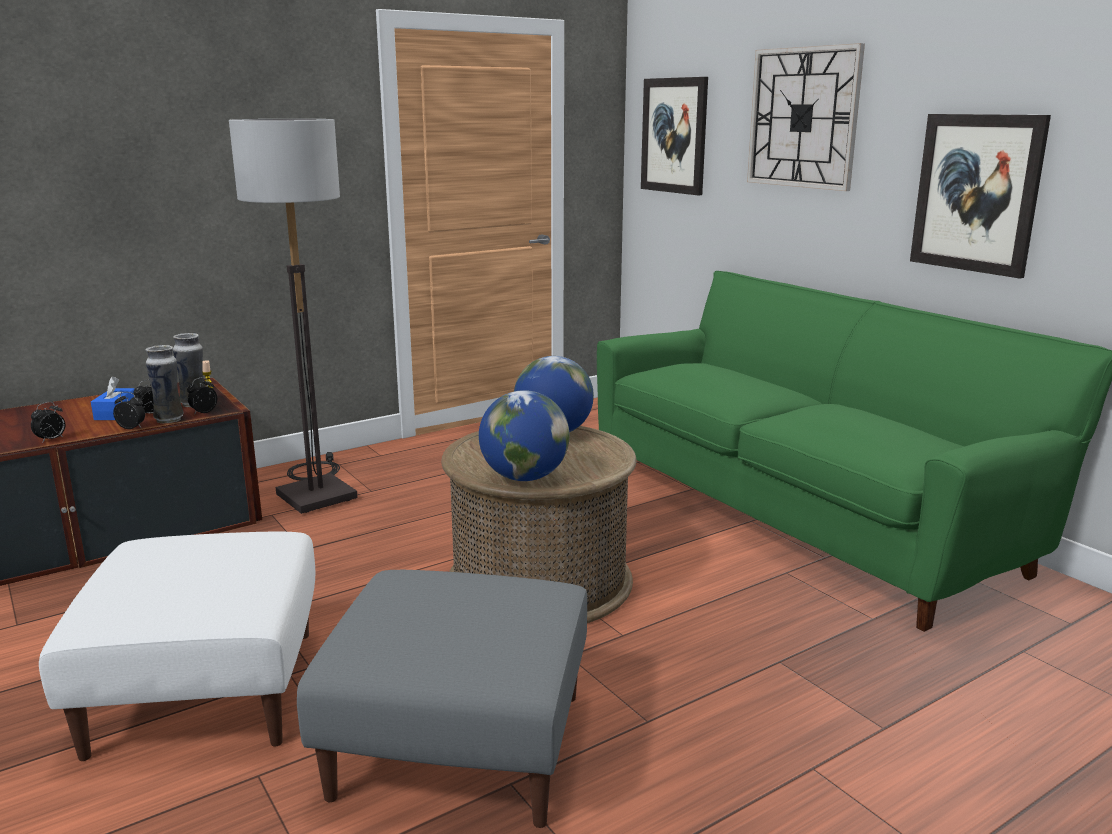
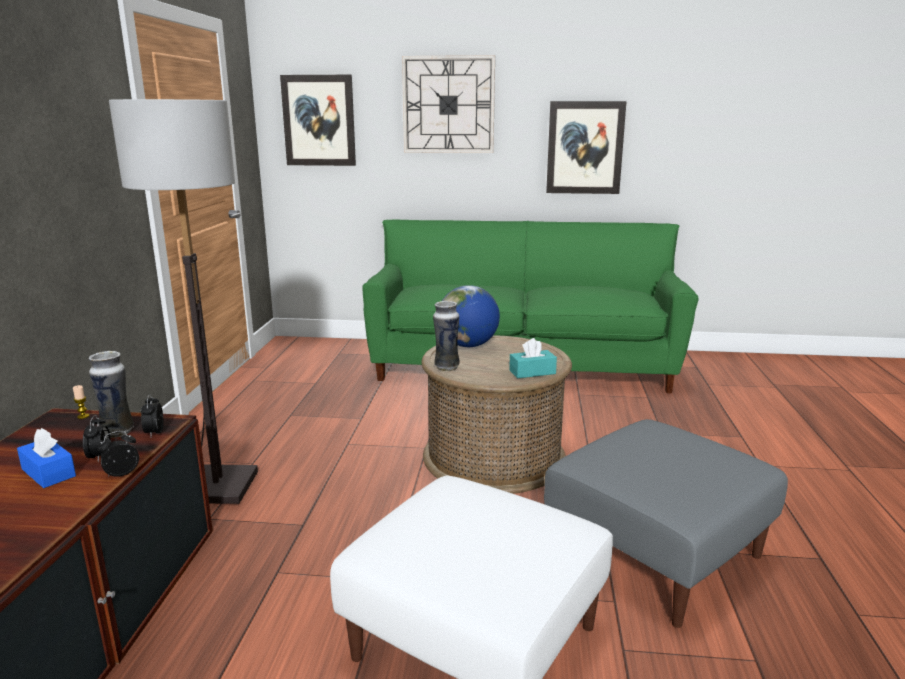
camera: 50 degrees left, 0 degrees up
(51, 440) = (55, 523): alarm clock -> none
(169, 419) = (138, 451): vase -> vase (446, 367)
(524, 477) = (532, 372): globe -> turquoise tissue box

